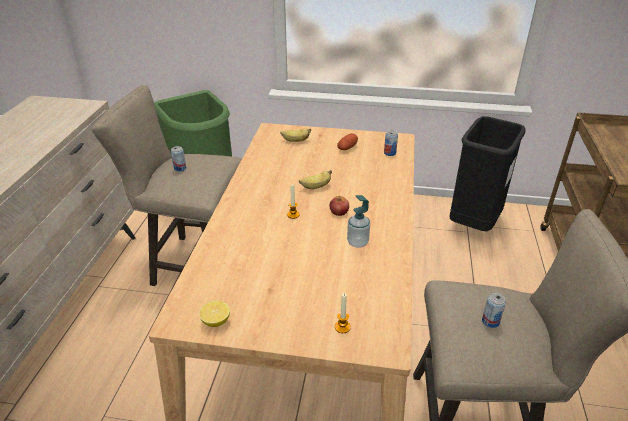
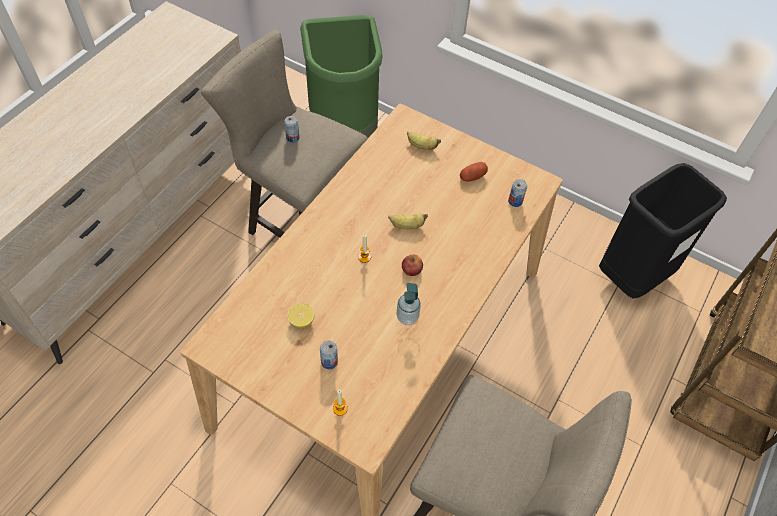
camera: 20 degrees right, 20 degrees up
(216, 321) = (238, 359): lemon -> lemon (301, 321)
(490, 321) = (491, 448): can -> can (329, 362)

